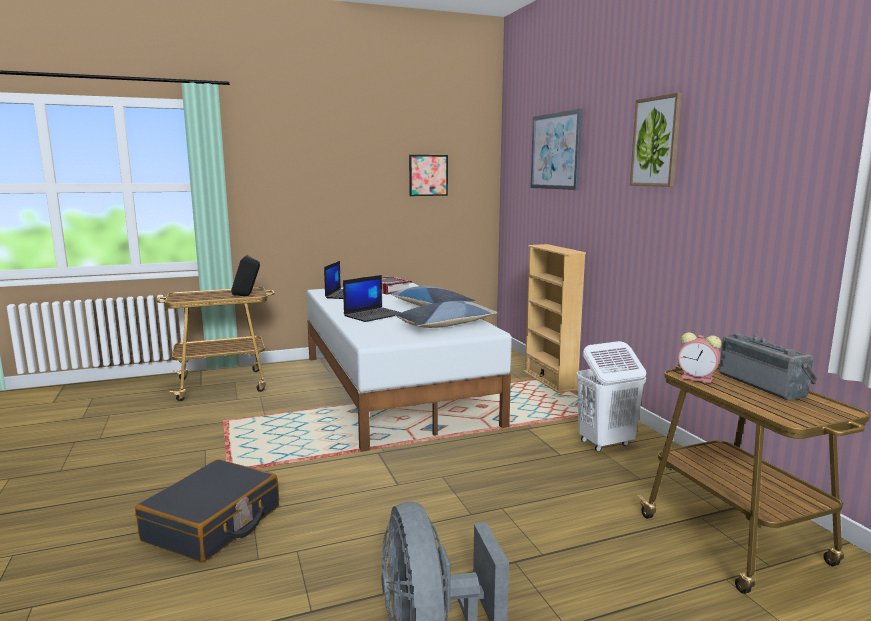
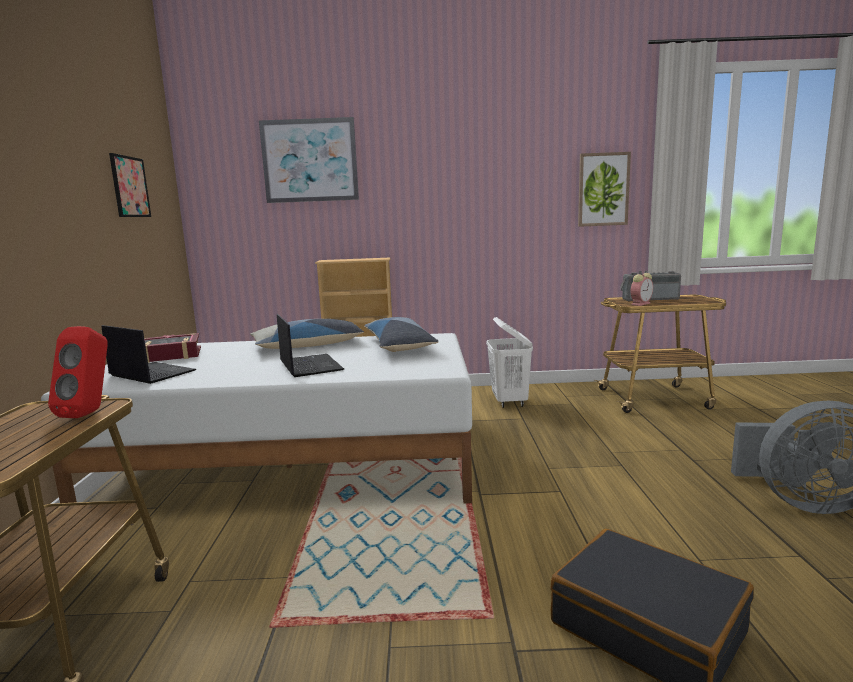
camera: 70 degrees left, 0 degrees up
(247, 296) = (90, 412): black speaker -> red speaker
(656, 142) = (466, 152): picture -> picture (603, 189)

